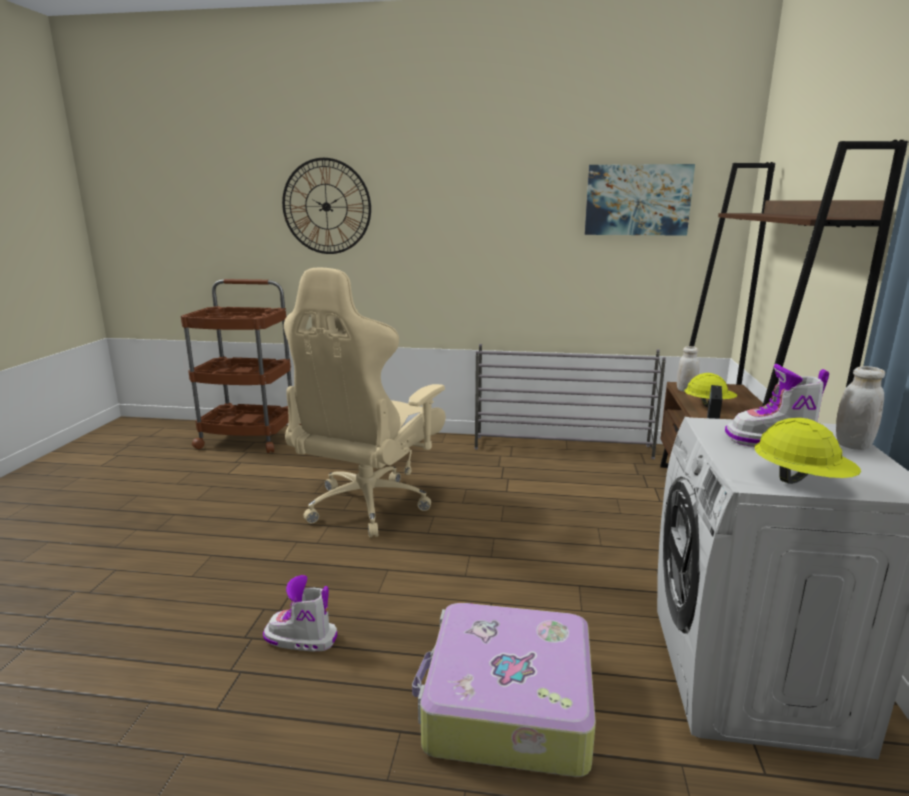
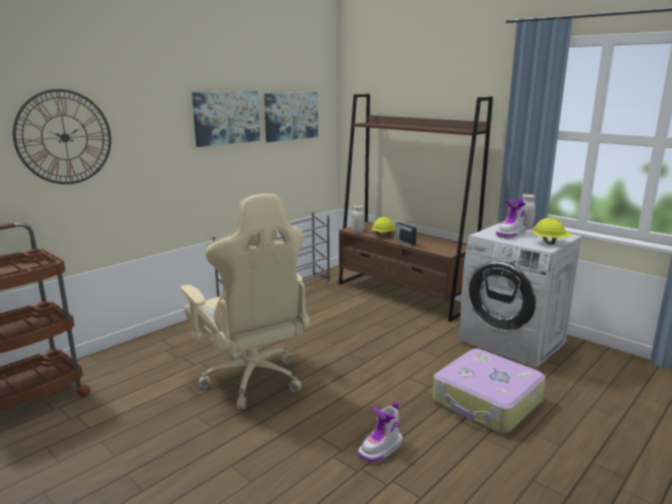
camera: 55 degrees left, 0 degrees up
(521, 196) = (226, 117): none -> picture

